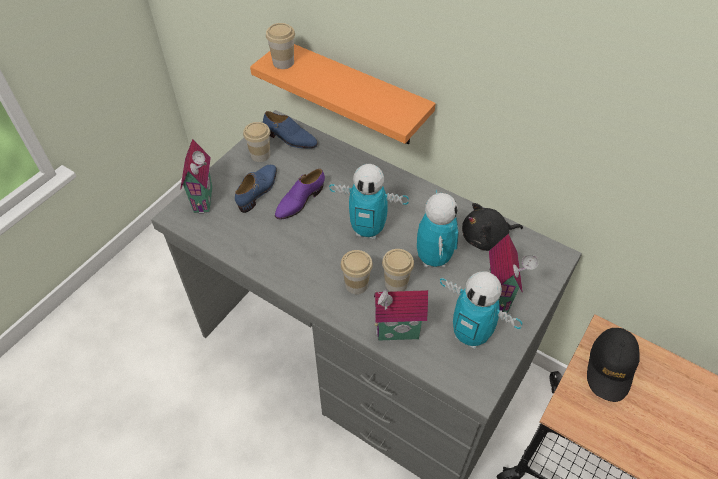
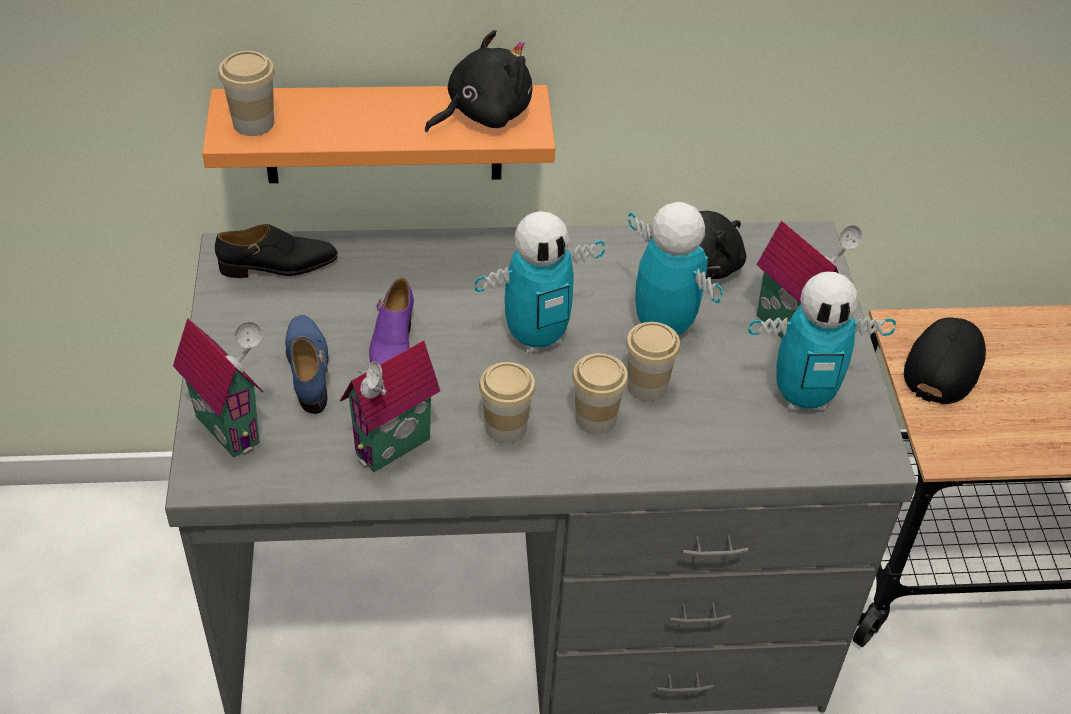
camera: 40 degrees left, 5 degrees down
(260, 155) = (253, 314): cup -> cup (505, 427)
(290, 139) = (278, 265): blue shoe -> black shoe
(388, 103) = (483, 114): none -> black plush toy
(397, 334) = (714, 450): toy house -> toy house (395, 450)
(611, 367) = (944, 364): black cap -> black cap turned 135 degrees counterclockwise

